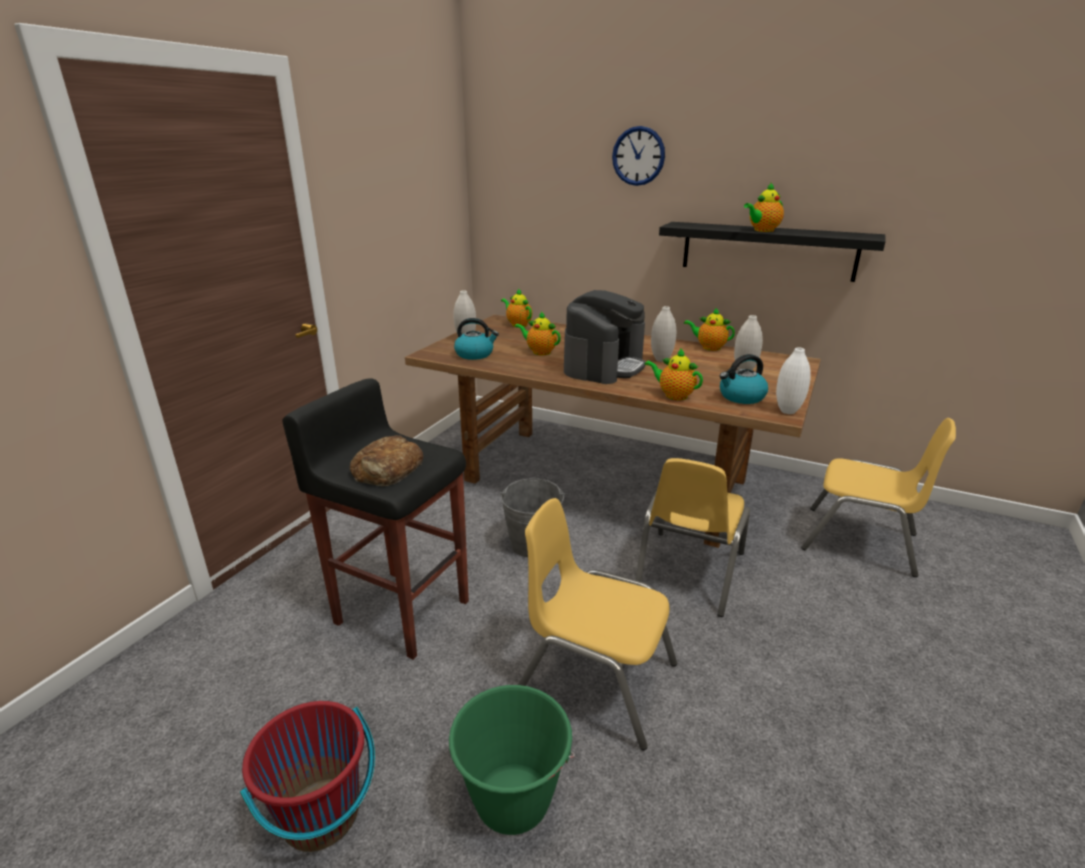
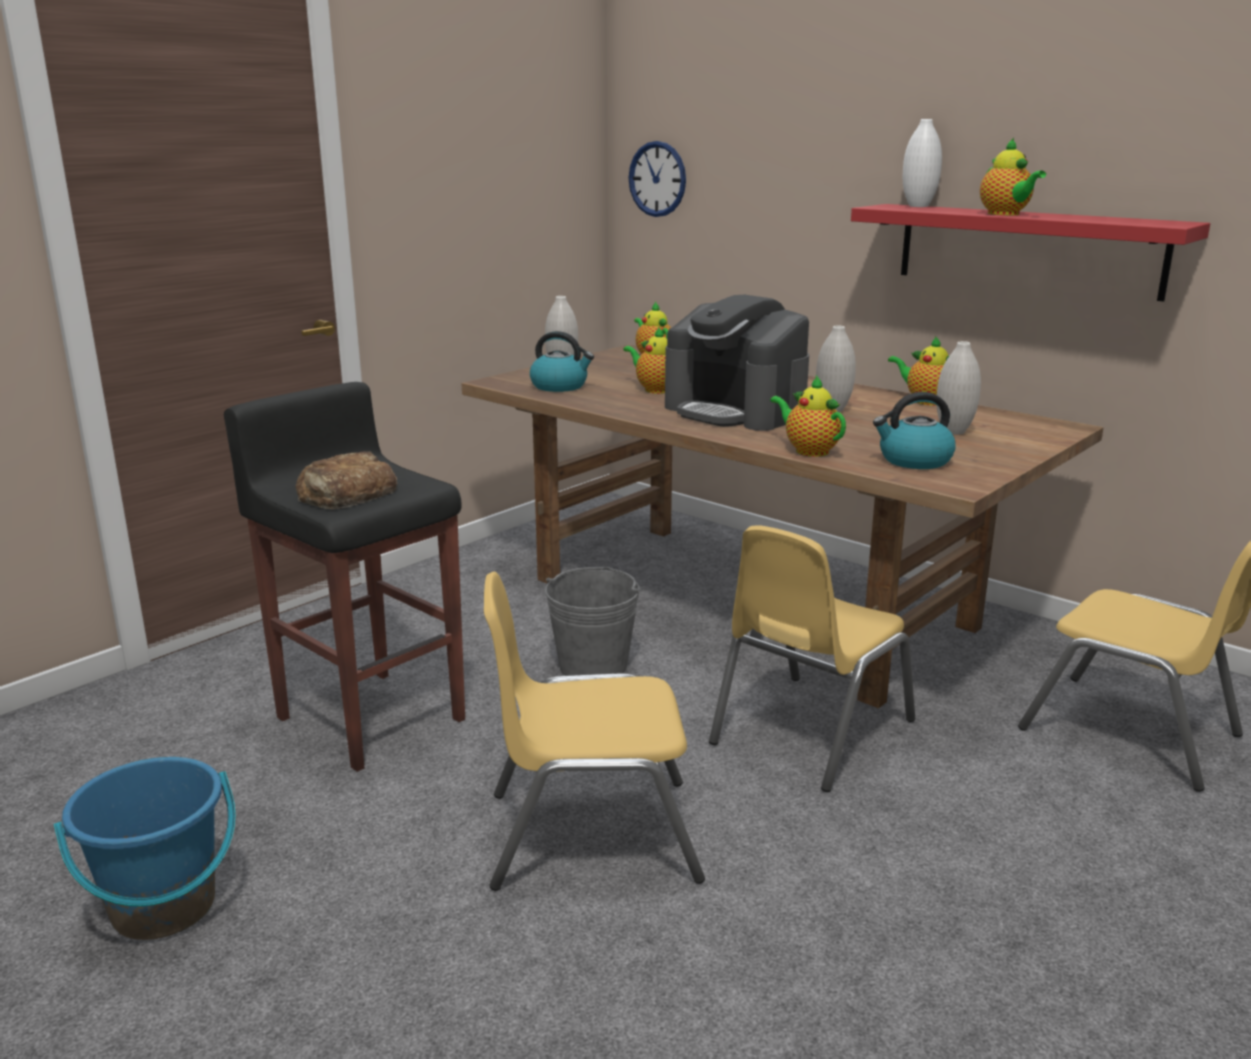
camera: 15 degrees right, 5 degrees down
(321, 815) = (164, 908): red bucket -> blue bucket
(512, 800) = (402, 940): green bucket -> none
(596, 680) = (591, 834): yellow chair -> yellow chair turned 45 degrees counterclockwise
(604, 366) = (736, 411): coffee machine -> coffee machine turned 90 degrees clockwise
(638, 156) = (838, 104): wall clock -> wall clock (657, 179)
(762, 230) = (1006, 214): teapot -> teapot turned 90 degrees counterclockwise
(767, 250) = (1028, 250): black shelf -> red shelf
(787, 411) = (972, 482): white vase -> white vase (918, 206)

